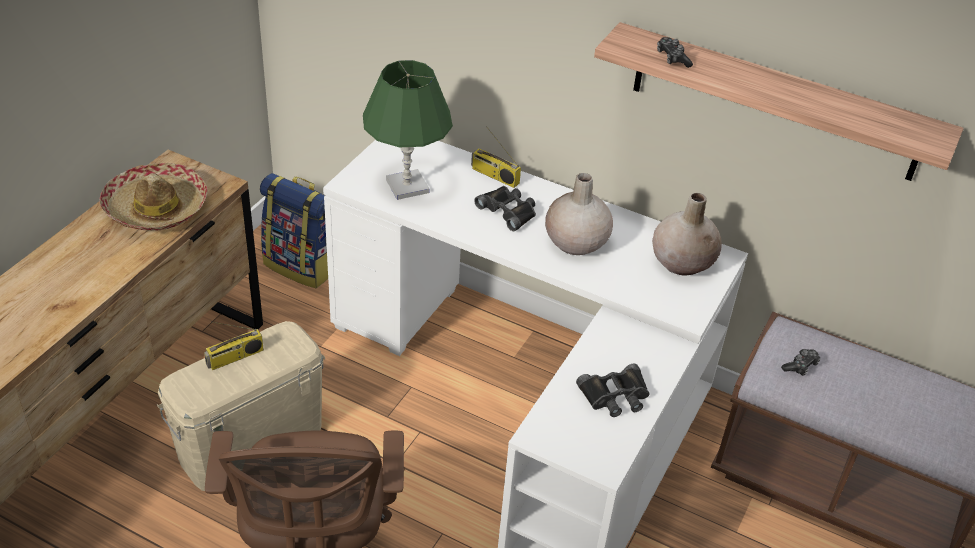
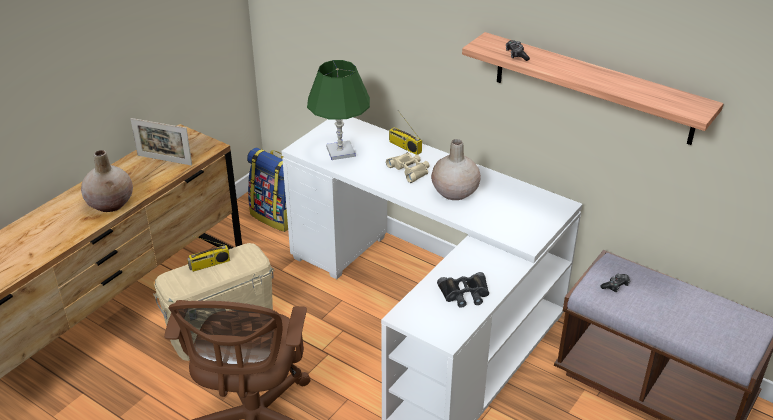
camera: 10 degrees right, 5 degrees down
(156, 208) = (164, 160): hat -> picture frame
(508, 211) = (410, 170): black binoculars -> beige binoculars
(682, 262) = (531, 208): beige vase -> beige vase (111, 203)

